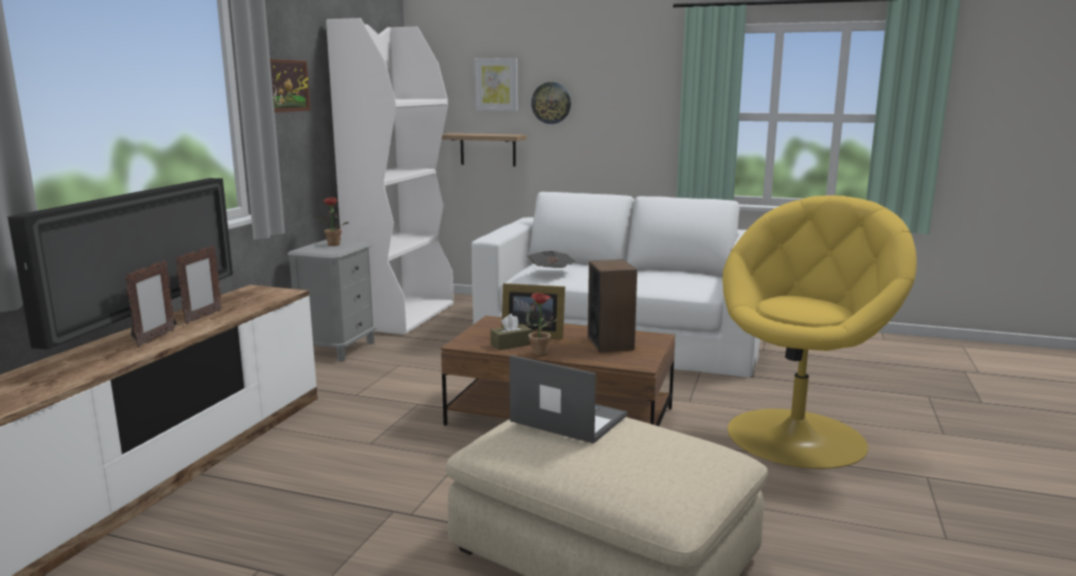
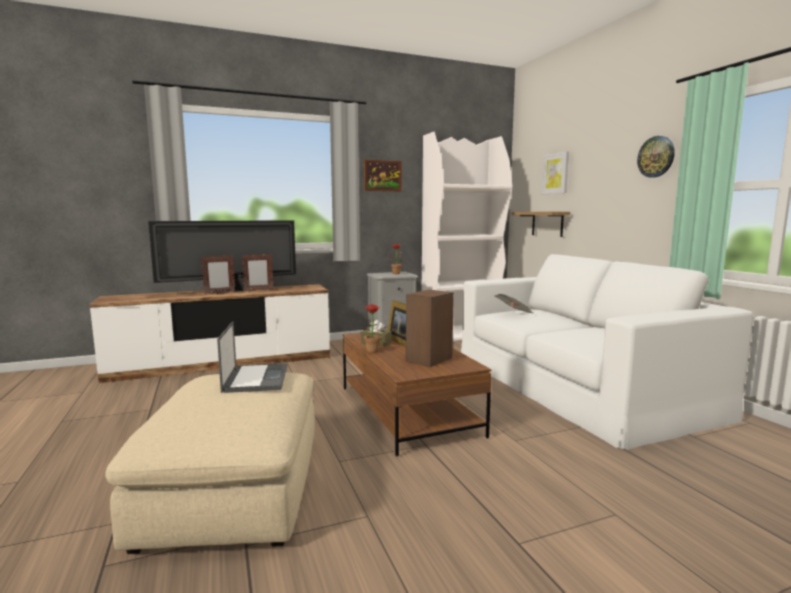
camera: 50 degrees right, 5 degrees down
(551, 103) = (587, 185): wall clock -> wall clock (656, 157)
(797, 436) = (542, 506): yellow armchair -> none

